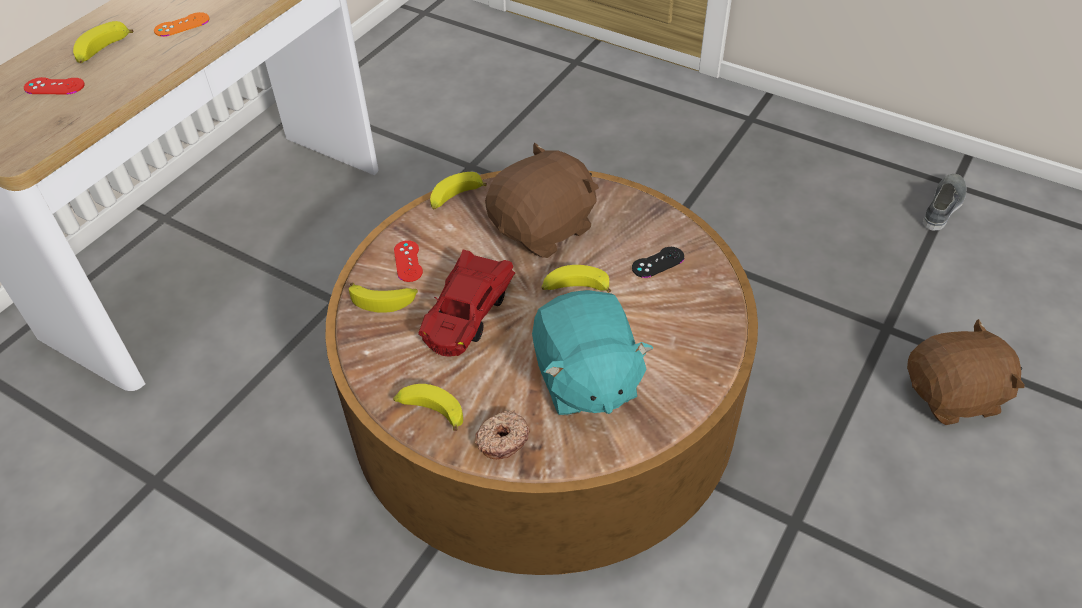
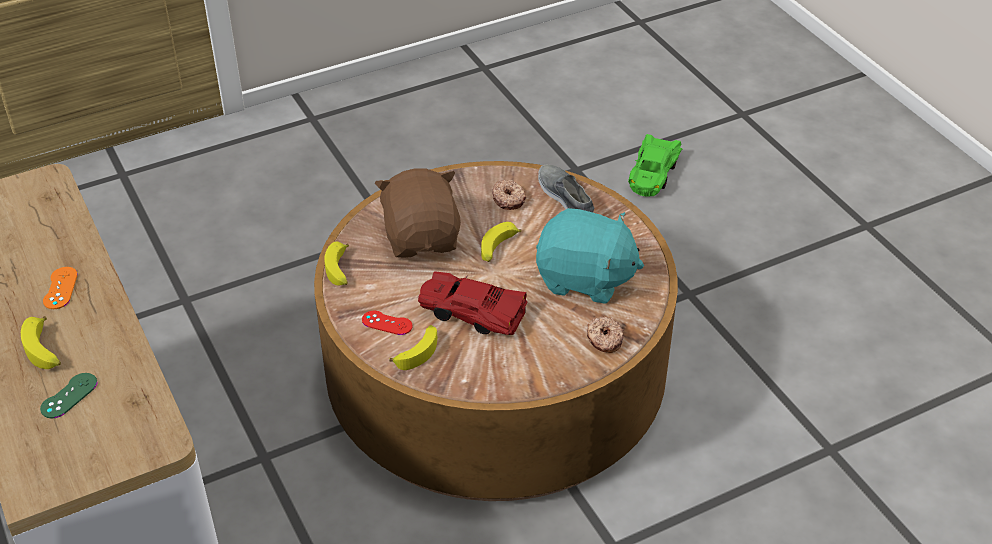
camera: 60 degrees left, 5 degrees down
(54, 86) = (69, 396): red game controller -> green game controller
(430, 412) = (551, 366): banana -> none
(466, 313) = (472, 312): red toy car -> red toy car turned 150 degrees clockwise
(658, 262) = (509, 199): black game controller -> donut
(943, 206) = (497, 83): grey shoe -> grey shoe (566, 198)
(953, 396) = (652, 173): brown plush toy -> green toy car

